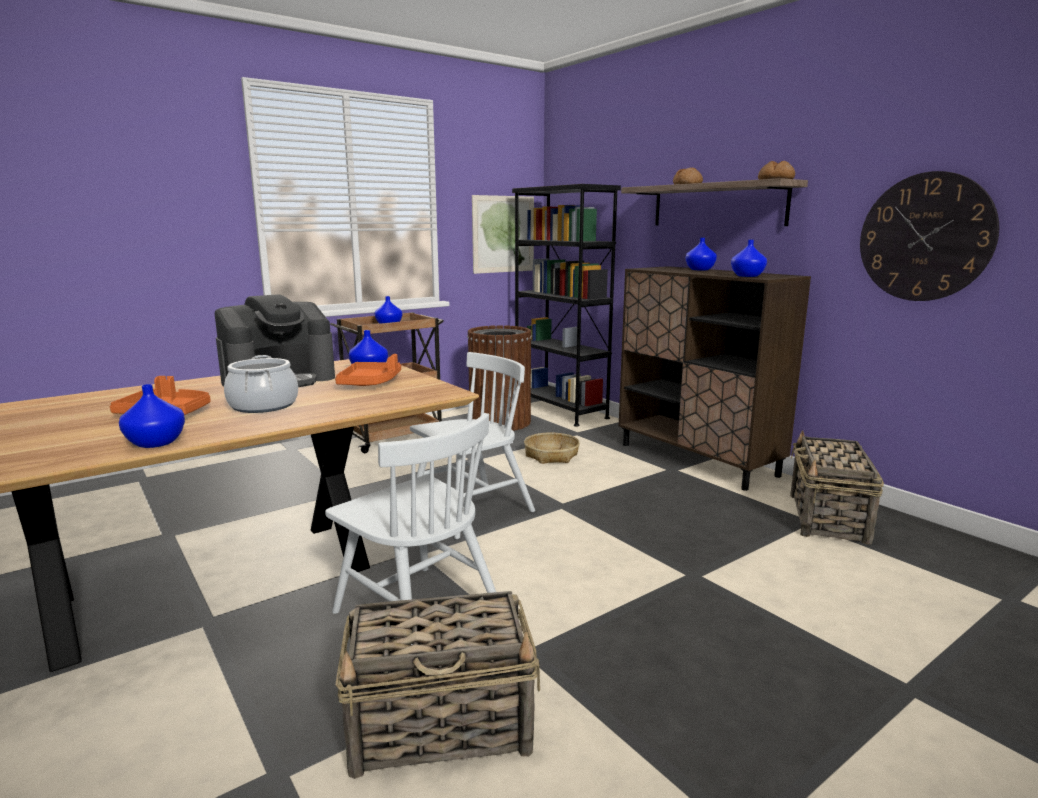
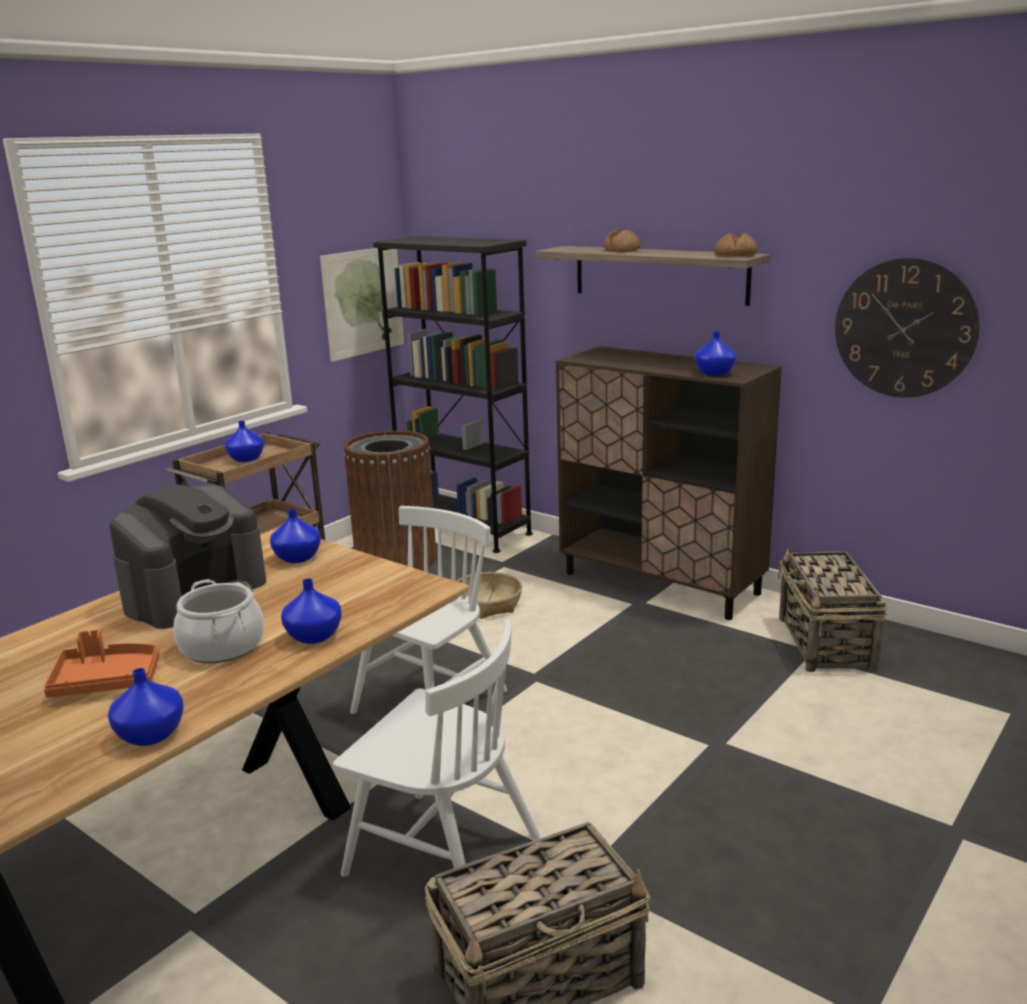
camera: 15 degrees left, 5 degrees up
(370, 383) = (321, 583): orange tray -> none
(699, 269) = (647, 356): blue vase -> blue vase (313, 637)

